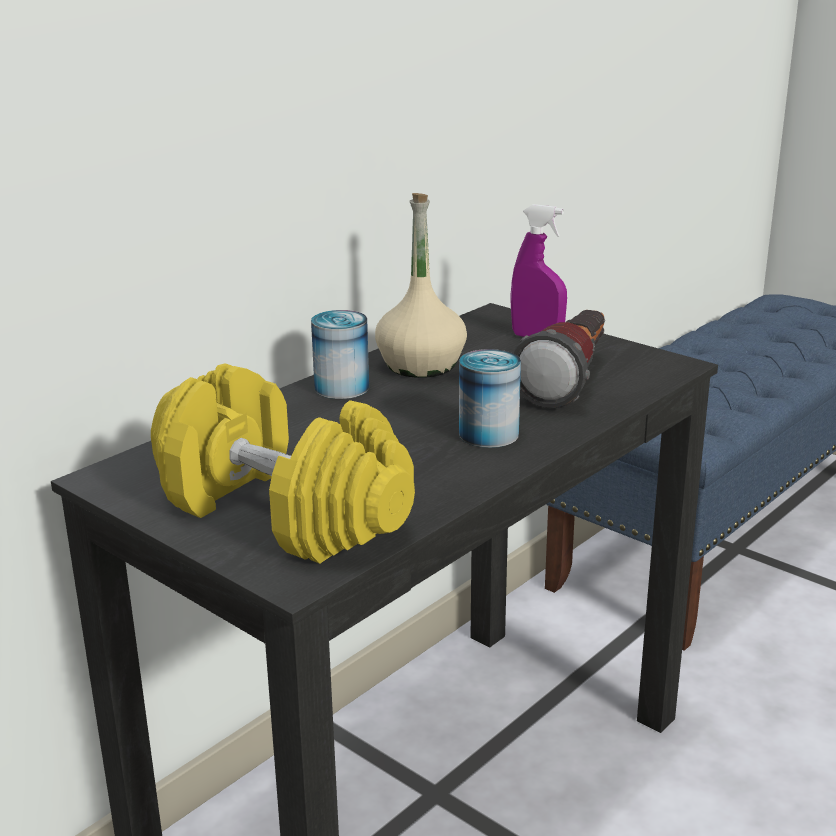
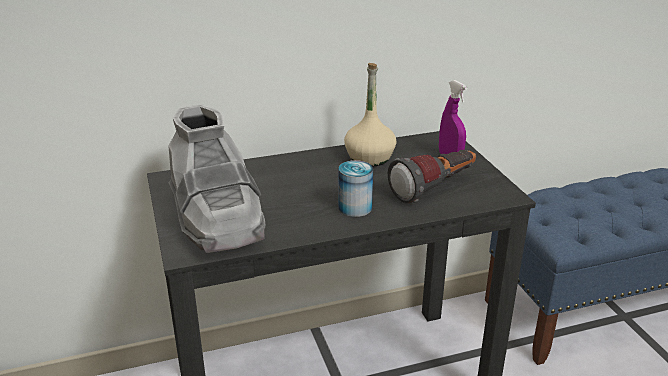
camera: 30 degrees right, 5 degrees up
(284, 511) = (217, 219): yellow dumbbell -> grey boot
(341, 387) = (316, 160): can -> none

